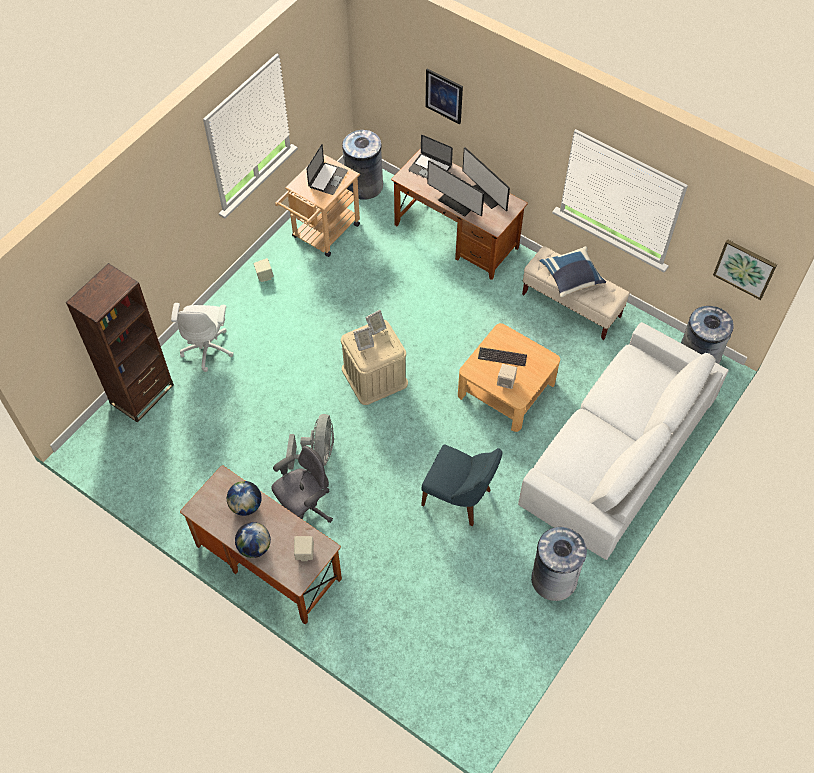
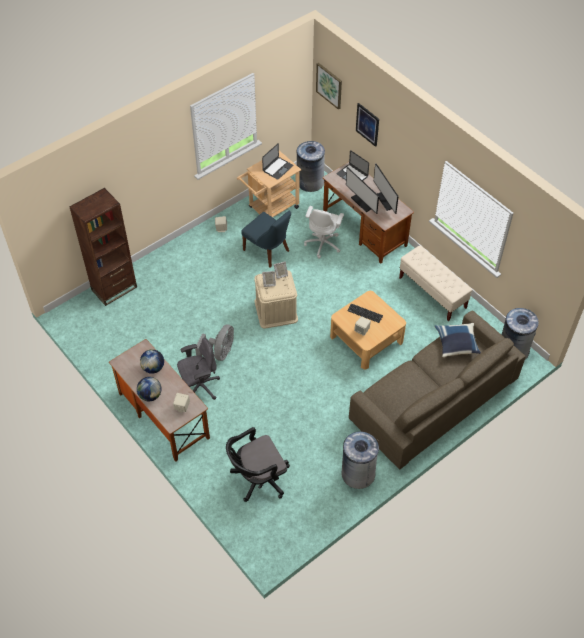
camera: 15 degrees right, 5 degrees down
(208, 348) = (167, 268): white office chair -> white office chair (323, 244)
(424, 620) = (257, 479): none -> black office chair
(459, 498) = (308, 404): blue chair -> blue chair (268, 251)
(571, 278) = (432, 271): blue pillow -> blue pillow (456, 344)
(617, 450) = (433, 398): white sofa -> brown sofa
(745, 268) = (548, 282): picture -> picture (329, 85)

